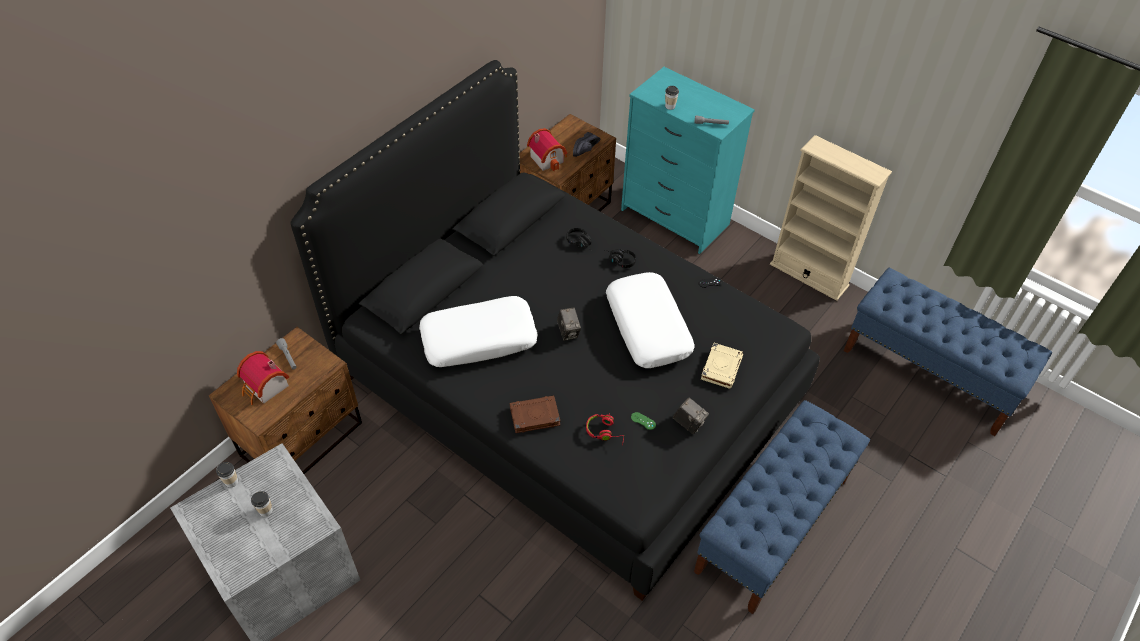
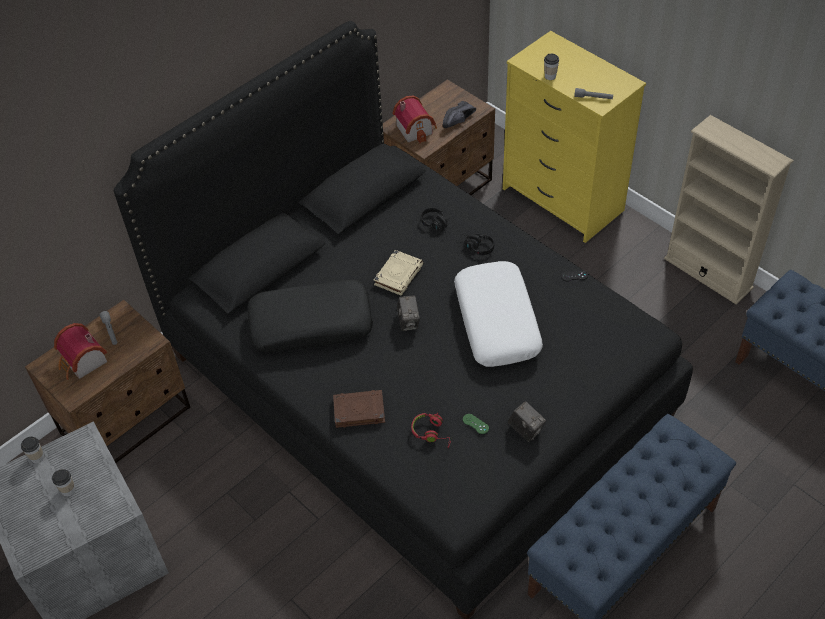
camera: 10 degrees right, 0 degrees up
(479, 339) = (311, 324): white pillow -> black pillow
(674, 217) = (562, 200): turquoise dresser -> yellow dresser
(721, 367) = (571, 371): beige book -> beige book (398, 275)

